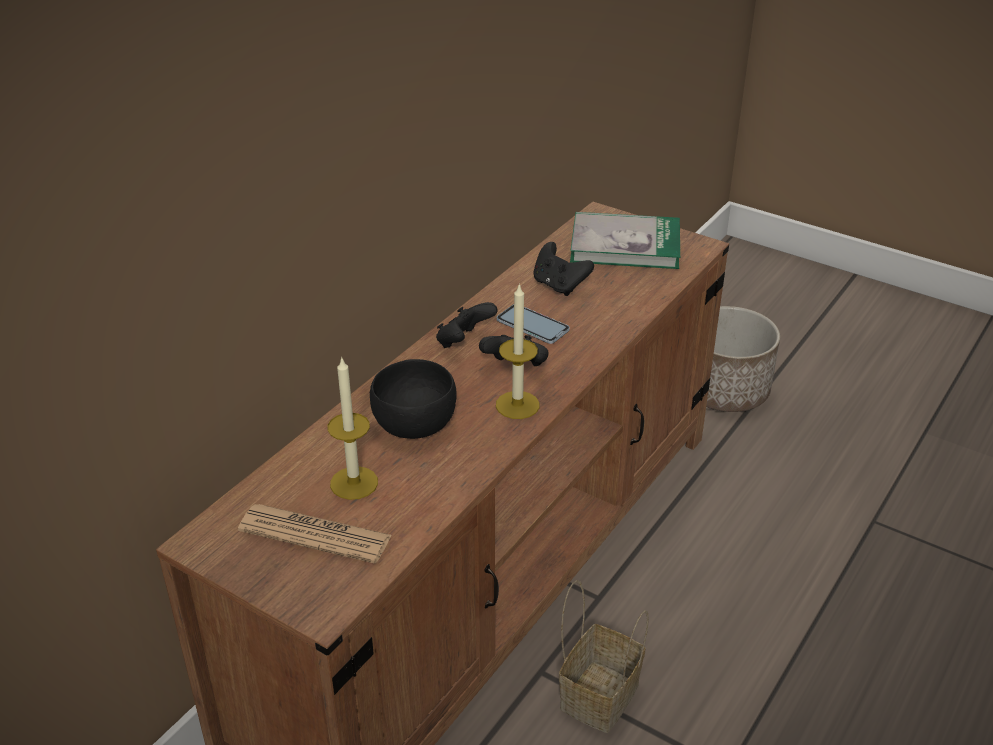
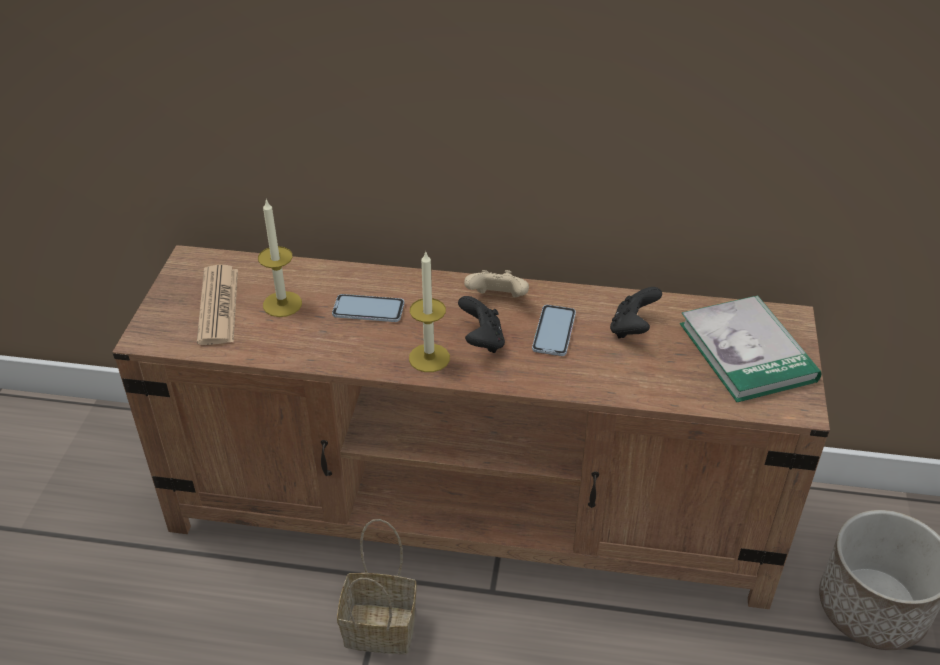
camera: 65 degrees right, 5 degrees up
(413, 424) = (368, 309): black bowl -> phone
(464, 342) = (497, 300): black game controller -> beige game controller

